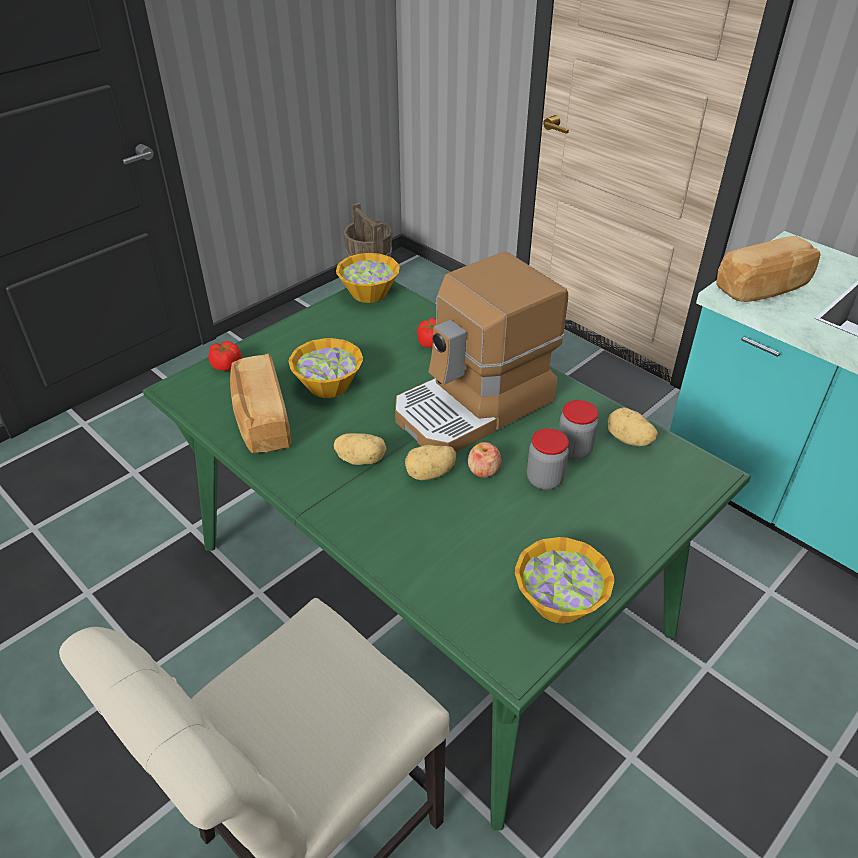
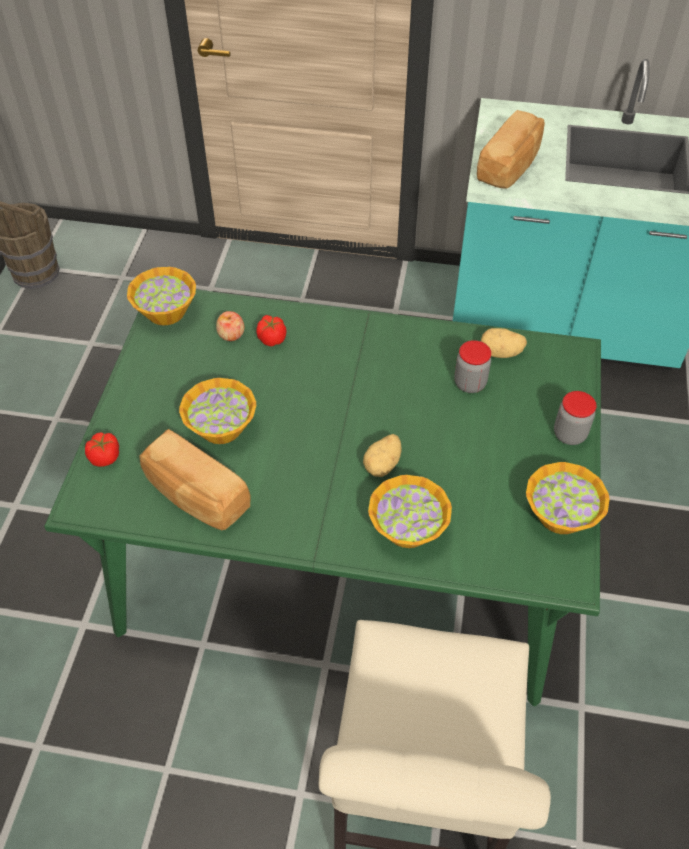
camera: 35 degrees left, 10 degrees up
(361, 459) = (317, 483): potato -> none
(401, 533) = (407, 529): none -> bowl
(474, 407) = (363, 384): coffee machine -> none
(483, 470) = (419, 438): apple -> apple (231, 334)
(544, 479) = (470, 421): jar -> jar (569, 434)

